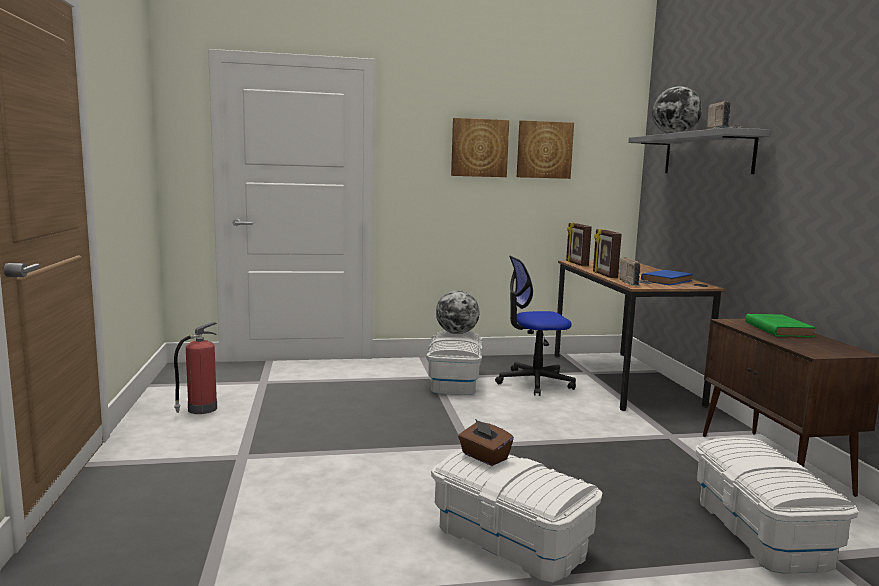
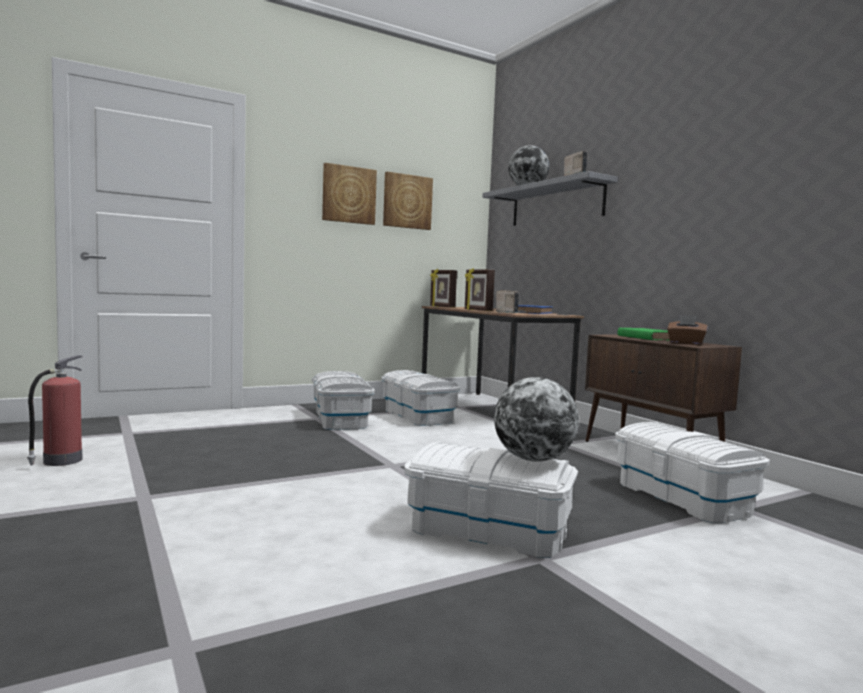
camera: 20 degrees left, 5 degrees down
(457, 333) = (339, 372): globe -> globe (533, 459)
(484, 457) = (455, 449): brown tissue box -> brown tissue box (685, 343)
(534, 382) = (417, 416): office chair -> white storage box

